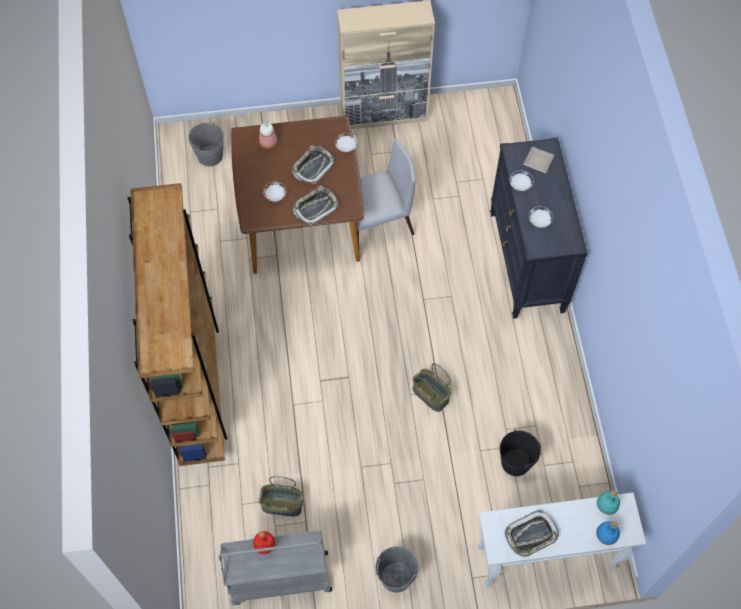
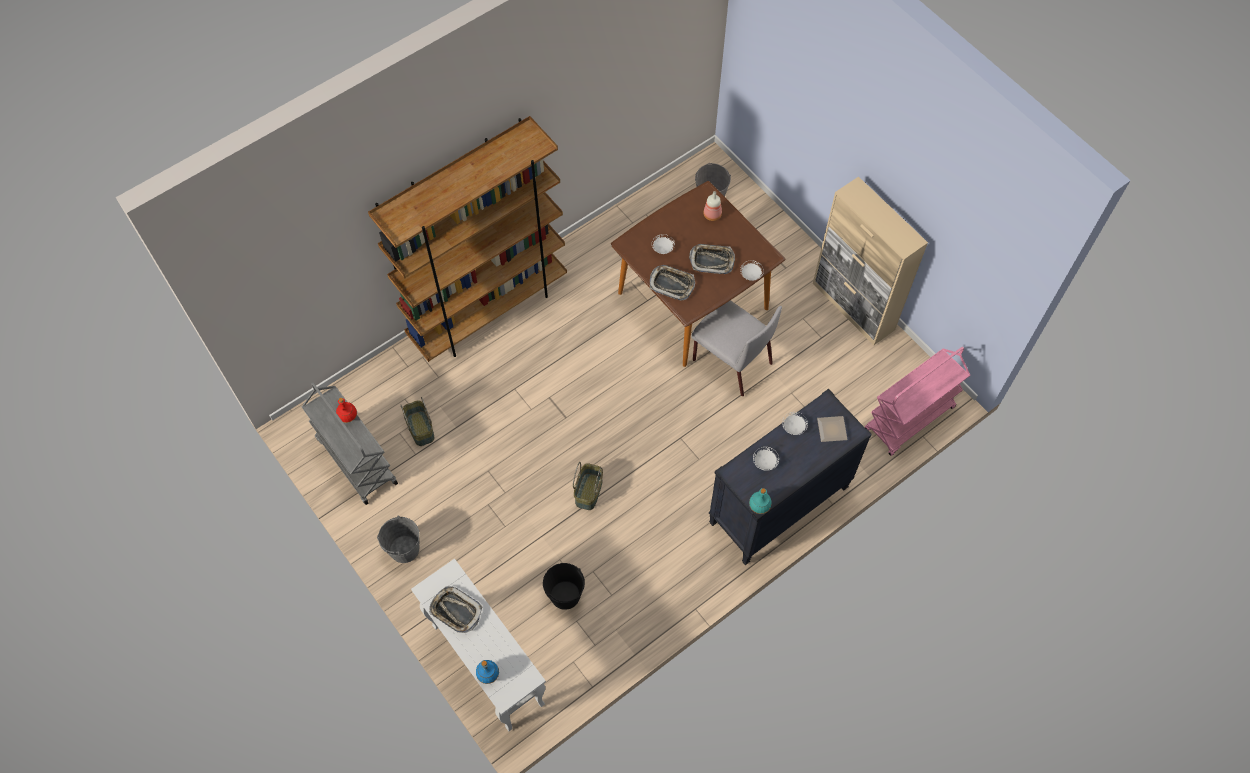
camera: 60 degrees right, 0 degrees up
(506, 134) = (909, 419): none -> pink cart
(605, 506) = (518, 662): turquoise bottle -> turquoise bottle (759, 507)

